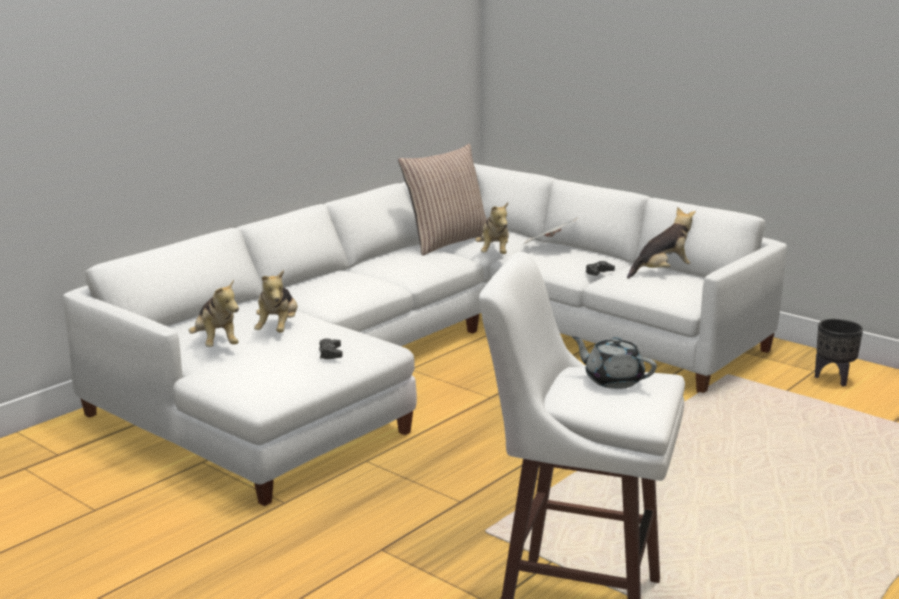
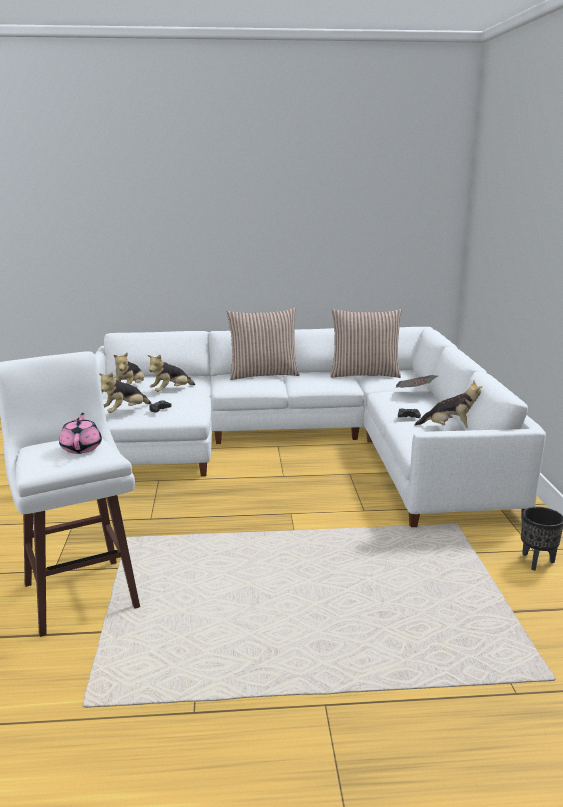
camera: 45 degrees right, 0 degrees up
(335, 274) = (263, 374): none -> pillow
(494, 253) = (373, 387): plush toy -> plush toy (125, 411)
(613, 380) = (81, 448): grey teapot -> pink teapot

